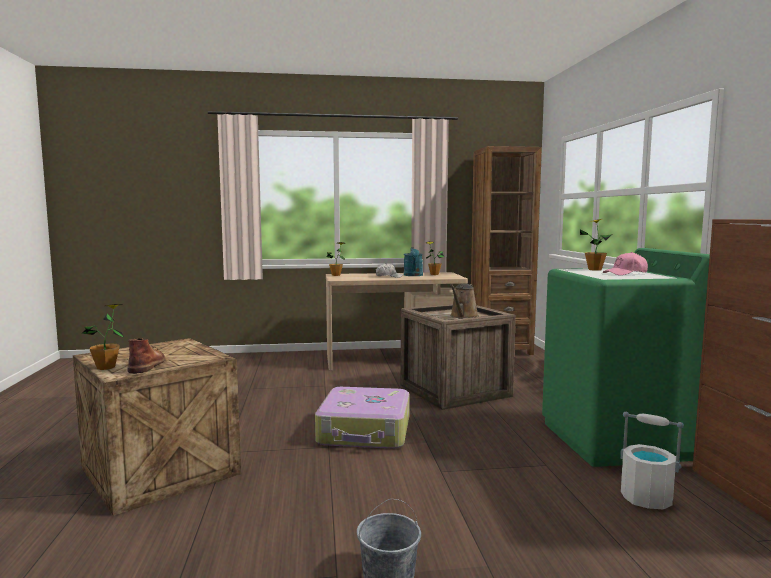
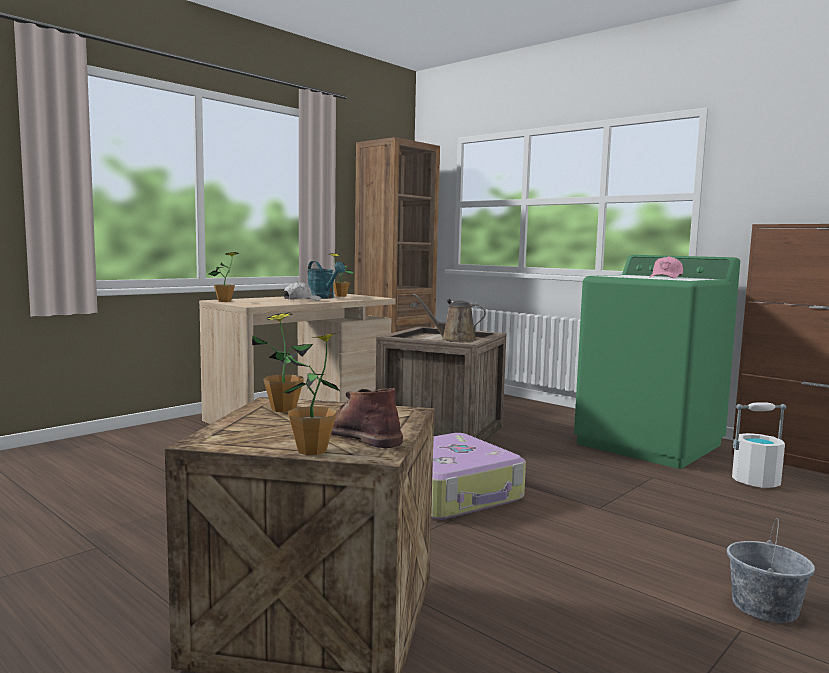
camera: 40 degrees left, 0 degrees up
(463, 316) = (454, 340): brown watering can -> brown watering can turned 120 degrees clockwise
(595, 269) = (623, 275): potted plant -> potted plant (283, 409)

